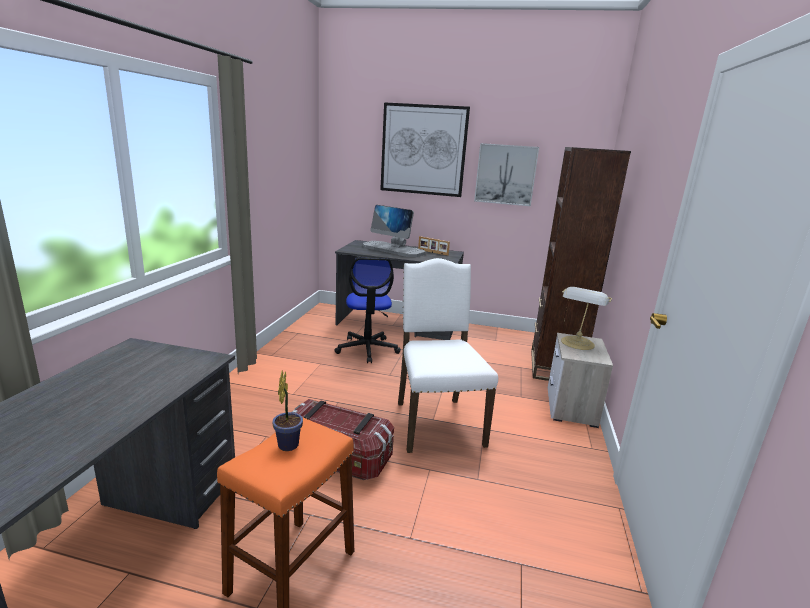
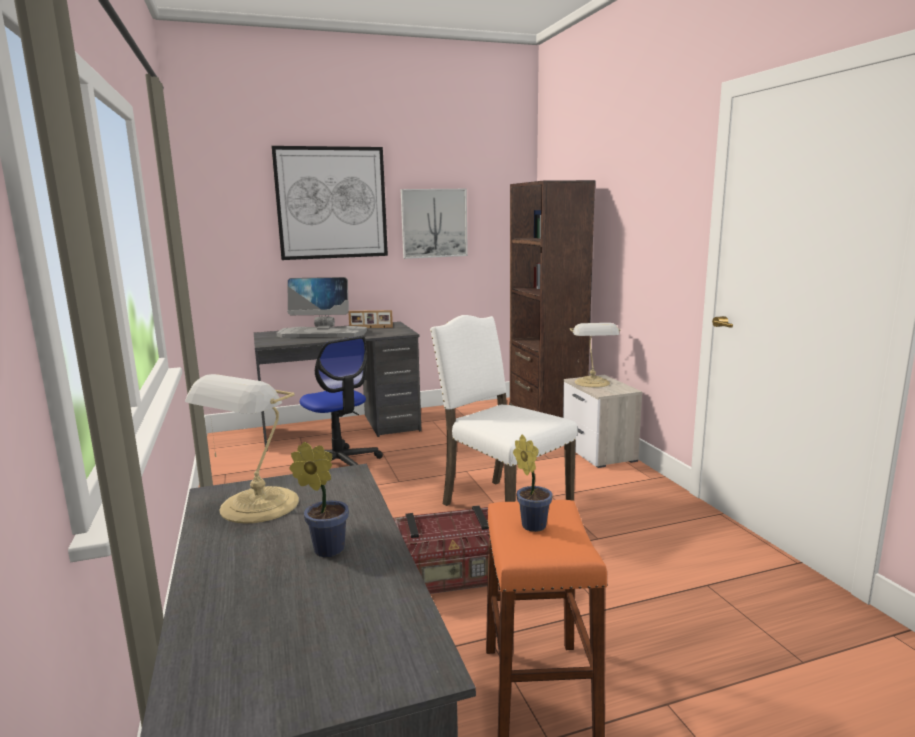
camera: 30 degrees left, 5 degrees down
(106, 404) = (325, 549): none -> potted plant
(132, 362) = (256, 507): none -> table lamp

